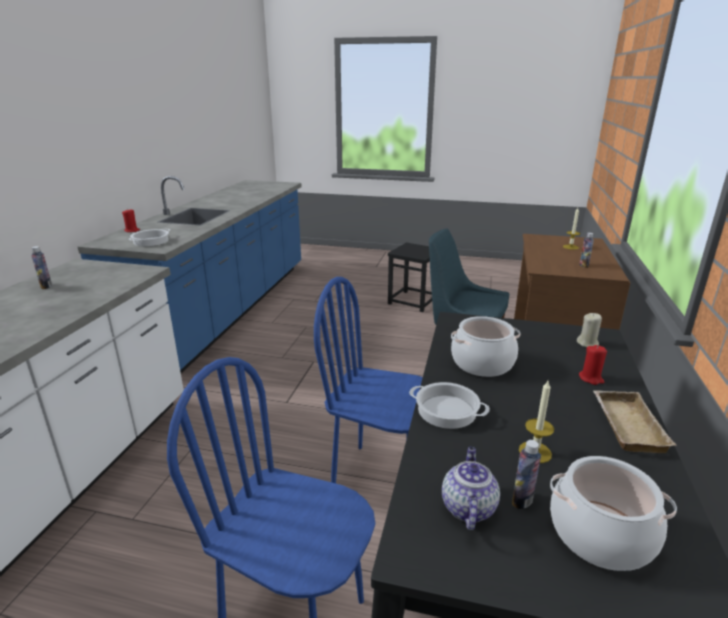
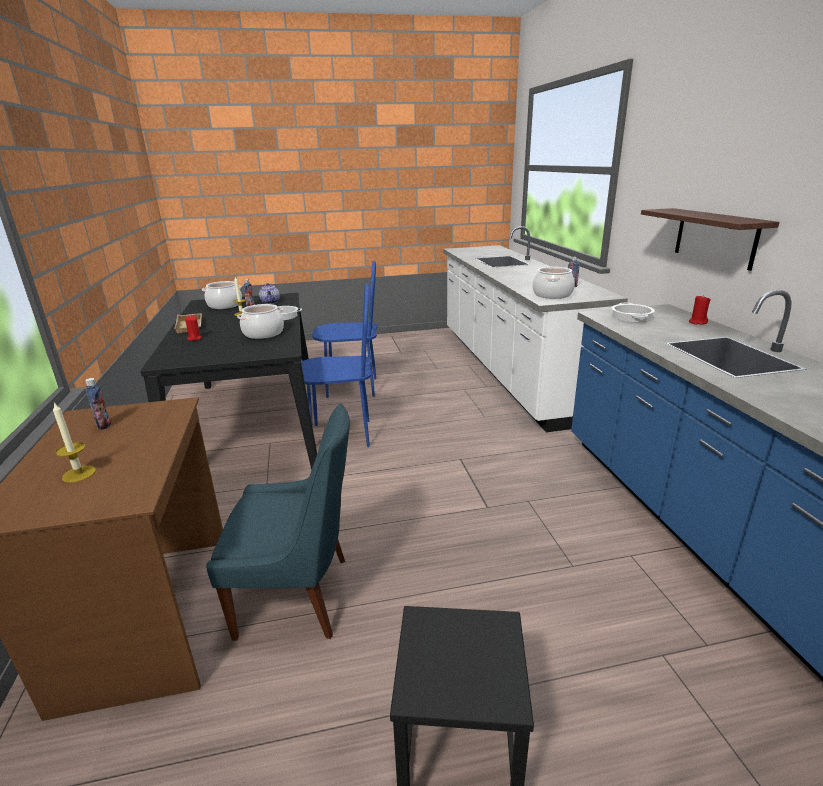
camera: 155 degrees right, 0 degrees up
(83, 170) = (715, 237): none -> shelf
(112, 277) = (552, 295): none -> cooking pot
(587, 343) = (179, 355): beige candle -> none

